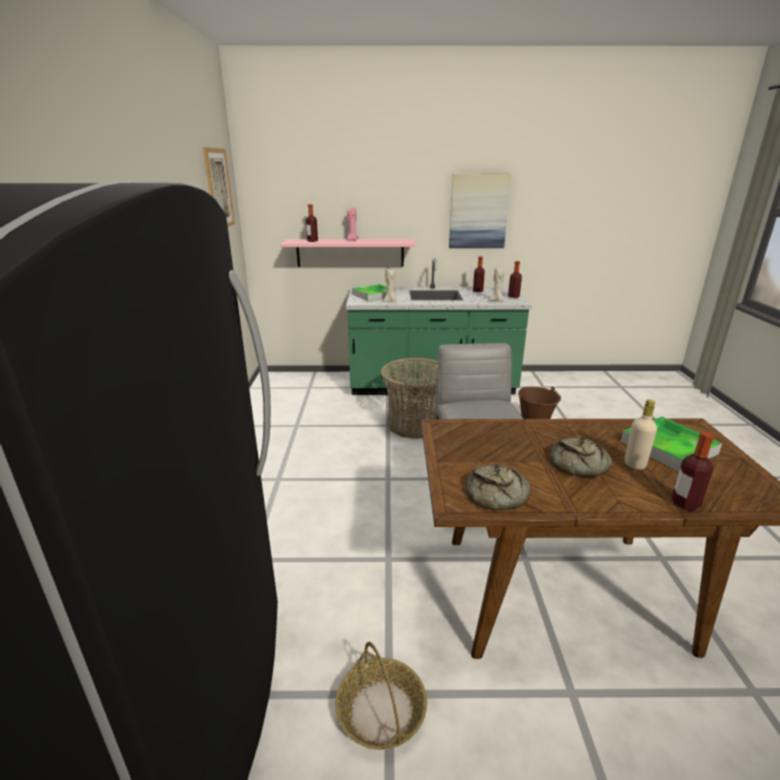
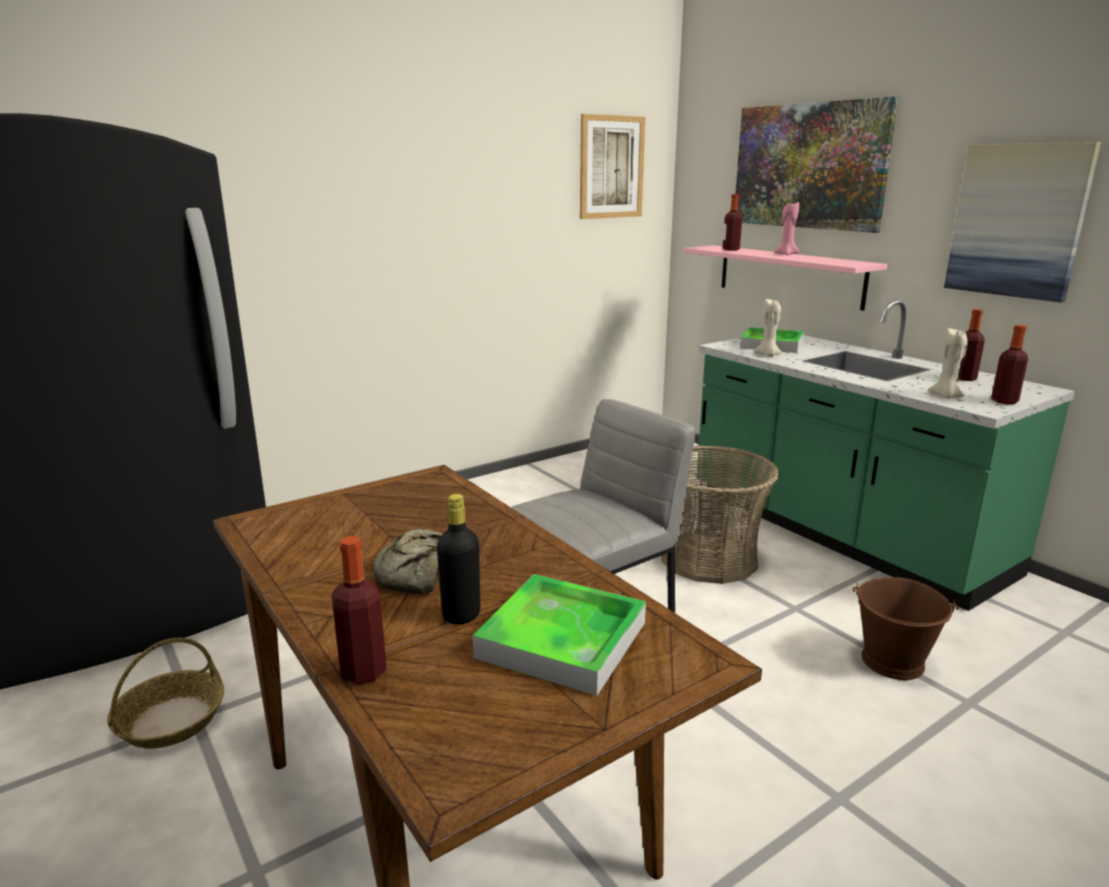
camera: 55 degrees right, 5 degrees down
(354, 185) = (808, 166): none -> picture
(496, 495) = (286, 538): bread -> none
(634, 464) = (461, 615): beige bottle -> black bottle

